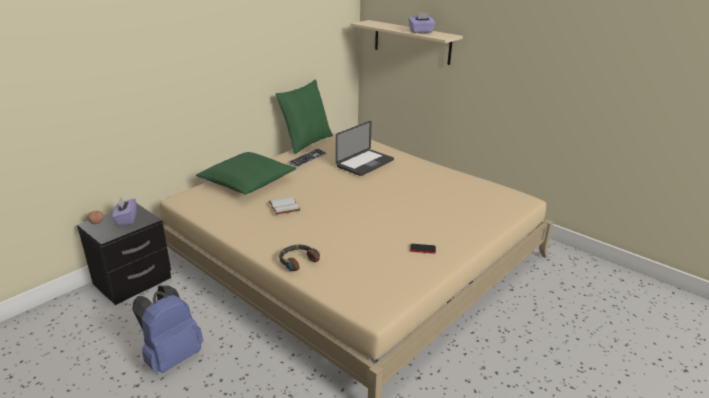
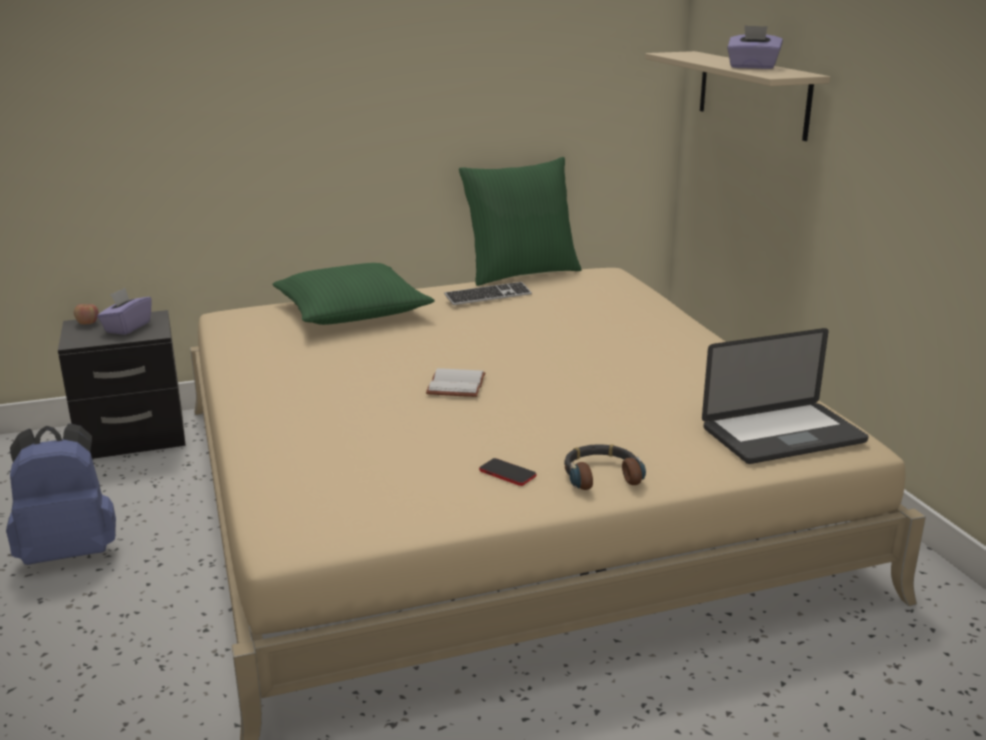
camera: 30 degrees right, 5 degrees down
(283, 206) = (356, 355): white book -> white book (454, 385)
(298, 260) = (274, 435): headphones -> headphones (601, 475)
(365, 163) = (582, 320): laptop -> laptop (783, 435)

